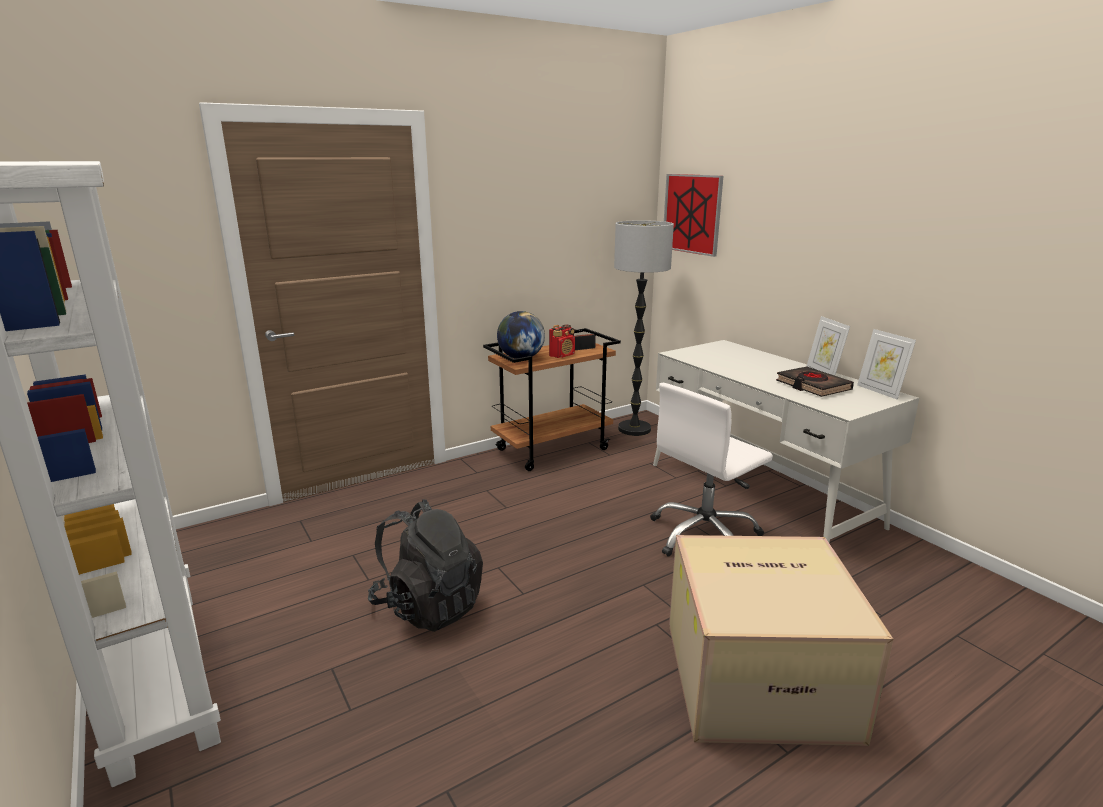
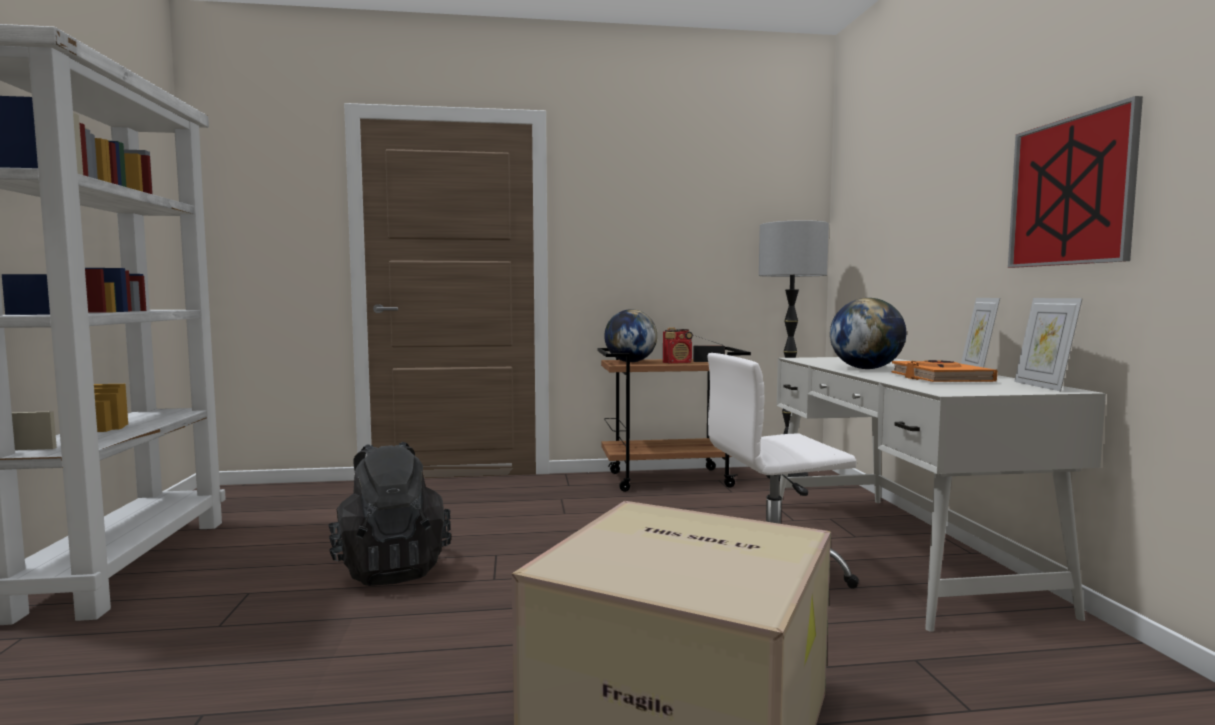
camera: 25 degrees right, 15 degrees down
(692, 214) = (857, 214): picture -> picture (1070, 191)
(747, 371) = (865, 369): none -> globe
(812, 386) = (940, 379): black book -> orange book

